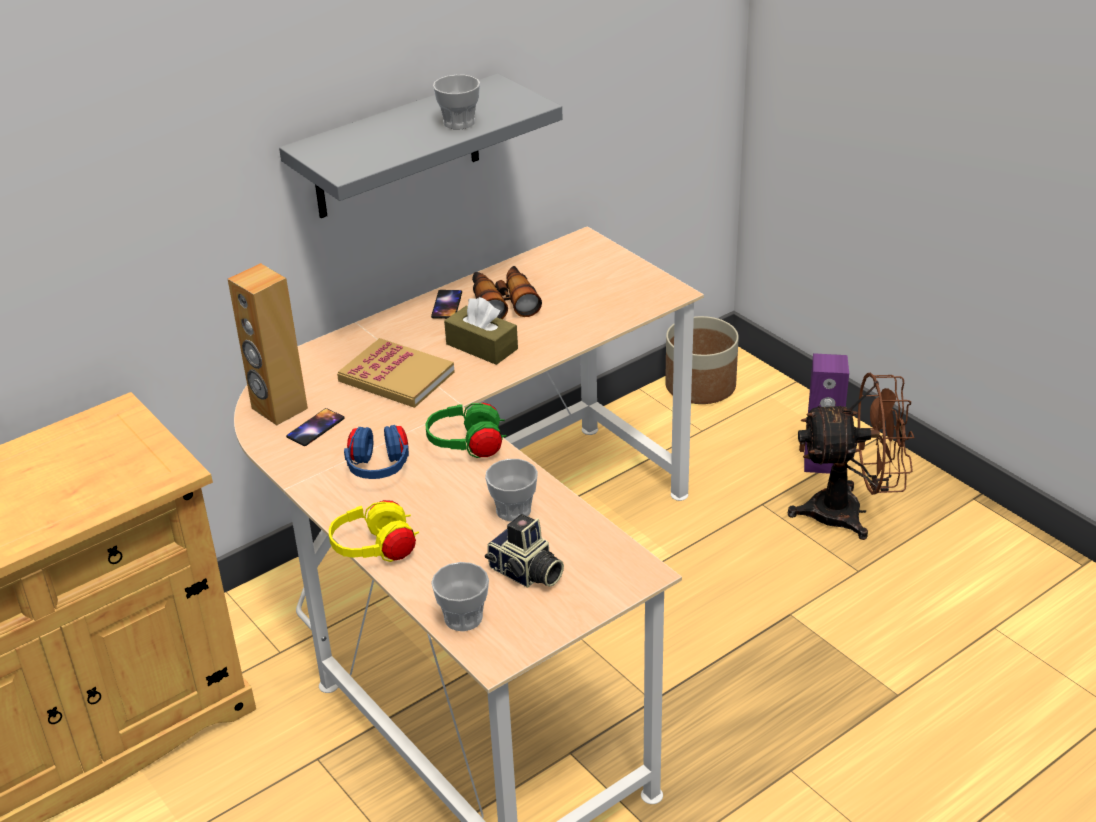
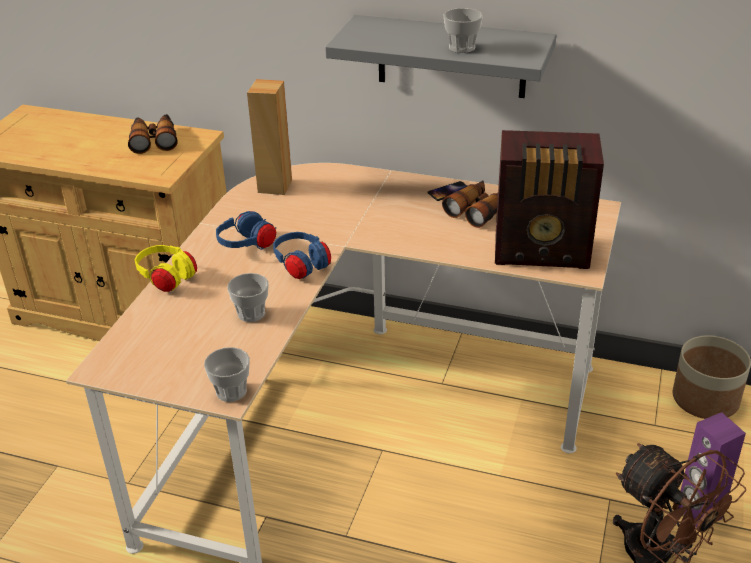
camera: 55 degrees right, 0 degrees up
(71, 450) = (154, 140): none -> binoculars
(315, 428) = (268, 206): phone -> none
(396, 377) = (348, 209): book -> none
(463, 618) = (127, 340): cup -> cup (231, 391)
(467, 446) = (302, 266): green headphones -> blue headphones
(482, 346) = (417, 224): brown tissue box -> none
(525, 573) = (189, 346): camera -> none
(616, 298) = (543, 252): none -> radio

